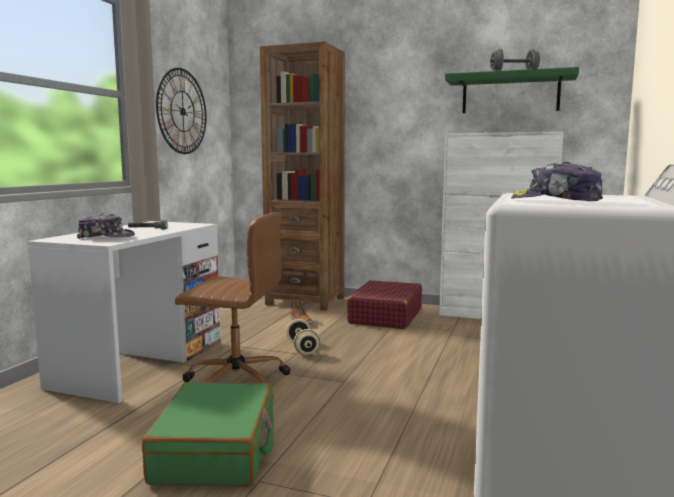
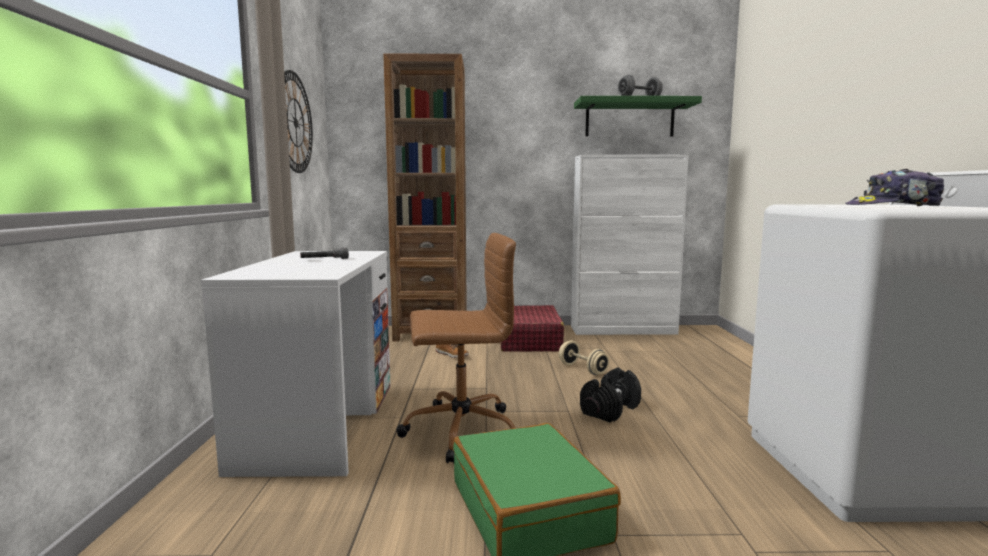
camera: 20 degrees left, 0 degrees up
(106, 237) = (300, 270): cap -> none
(302, 348) = (486, 382): beige dumbbell -> beige dumbbell (582, 369)
(383, 386) = (610, 410): none -> black dumbbell

